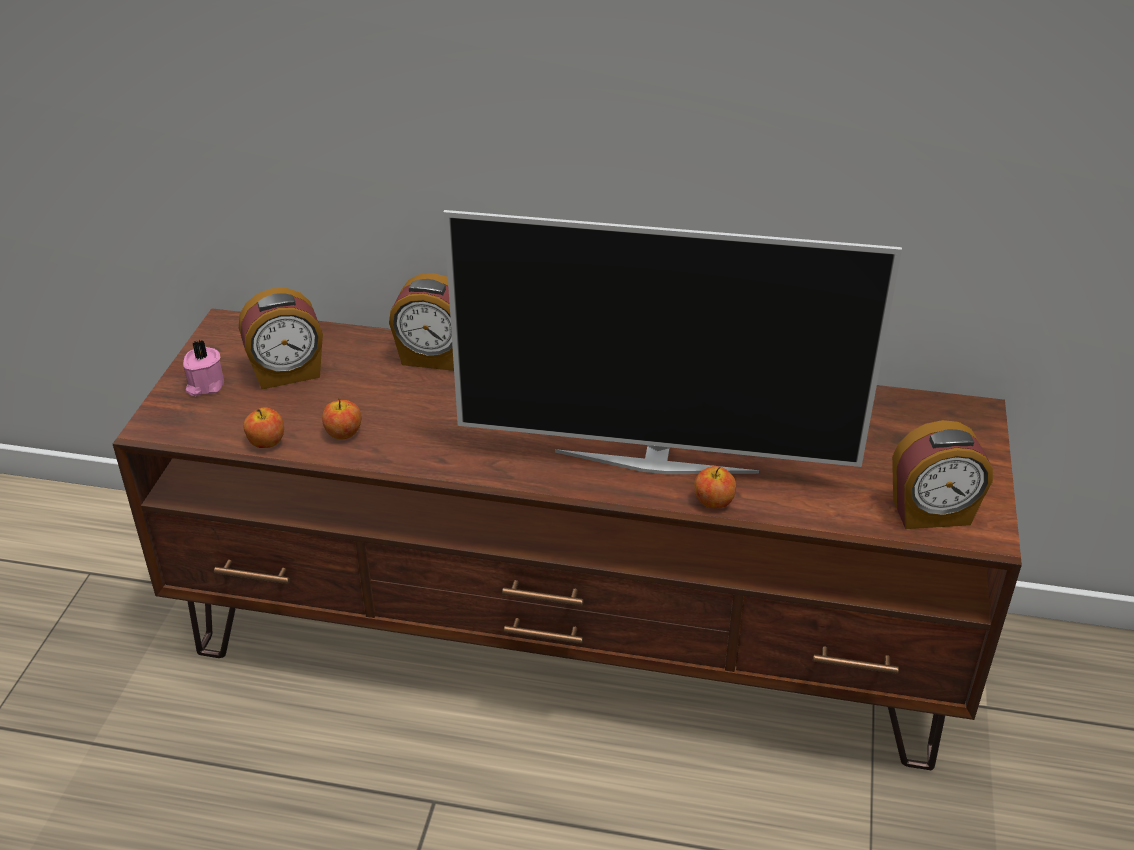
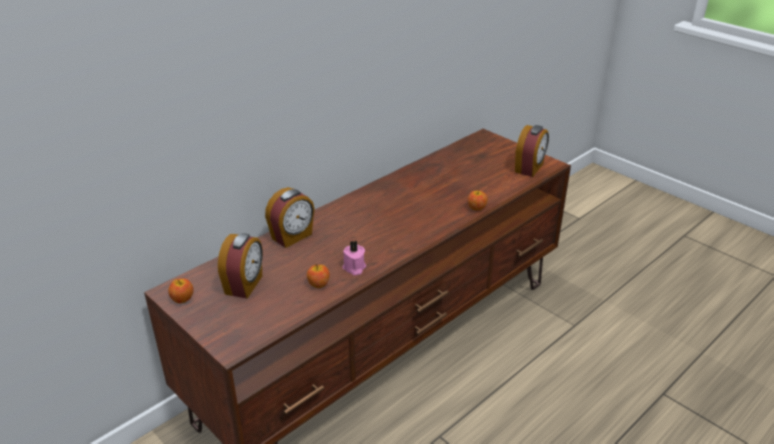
camera: 55 degrees left, 5 degrees down
(205, 385) = (217, 317): pink candle -> pink candle (354, 268)
(266, 442) = (295, 311): apple -> apple (182, 299)
(656, 460) = (437, 210): television -> none

